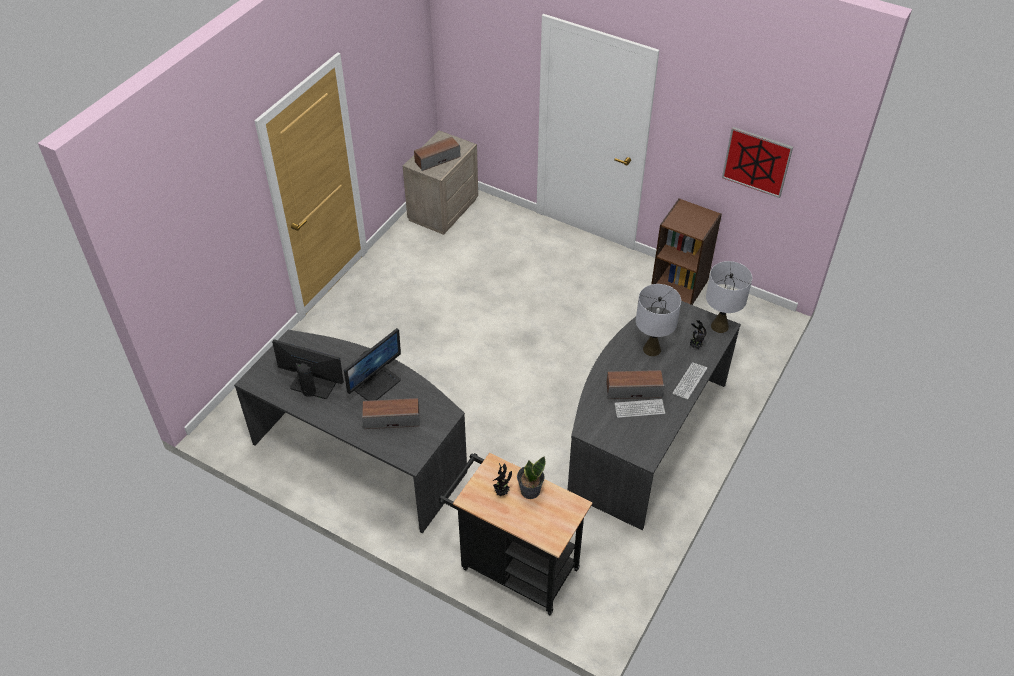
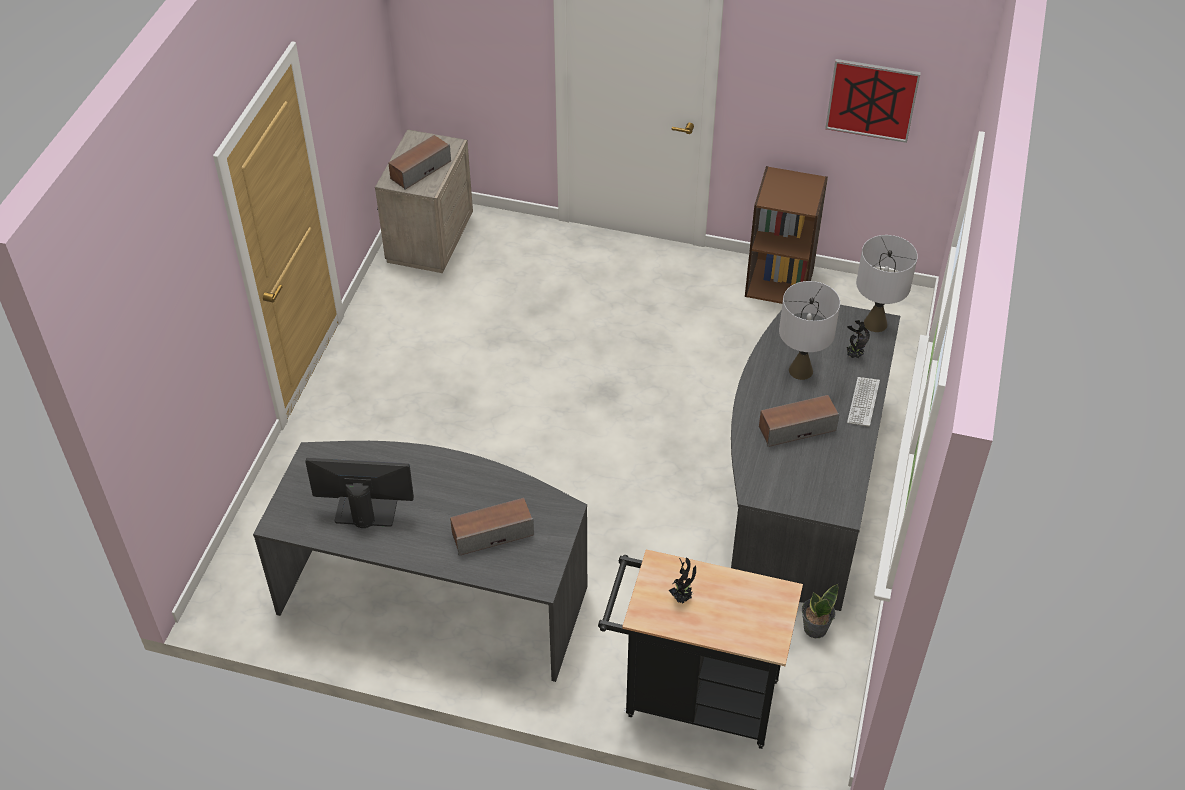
camera: 15 degrees left, 0 degrees up
(377, 384) = (454, 491): monitor -> none
(530, 490) = (717, 587): potted plant -> potted plant (814, 628)
(639, 409) = (813, 451): keyboard -> none

